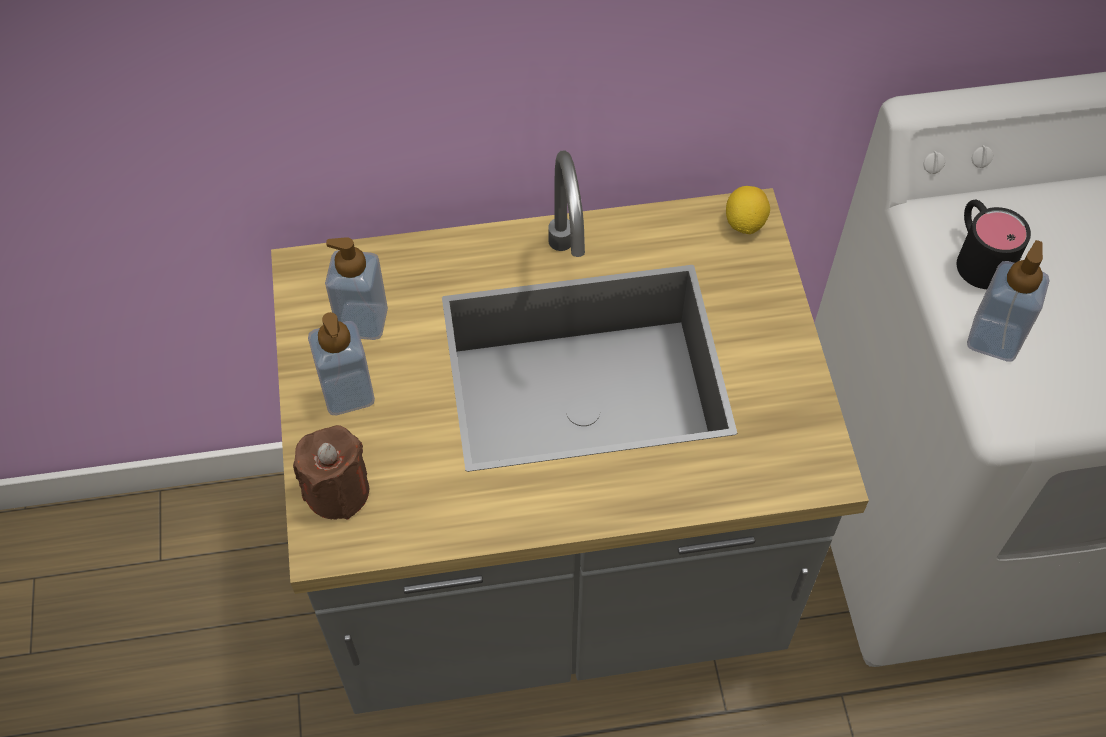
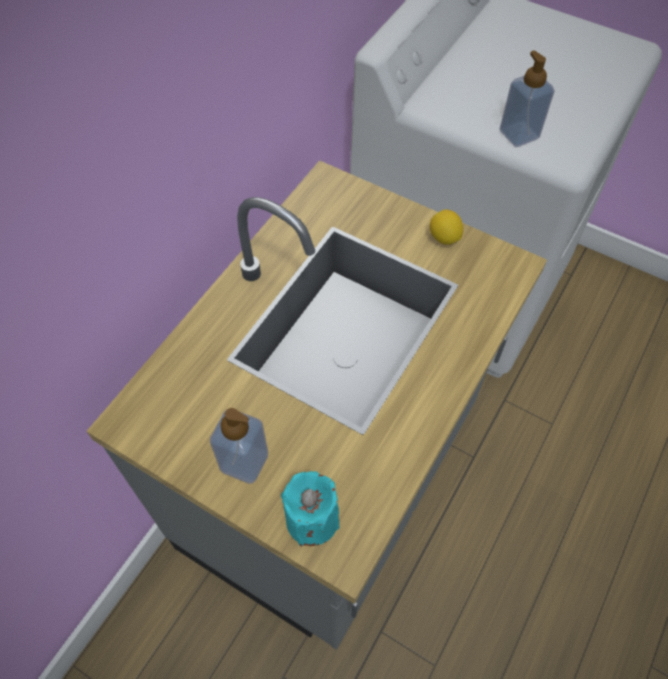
camera: 50 degrees left, 0 degrees up
(337, 491) = (312, 519): brown candle -> turquoise candle
(362, 321) = (199, 415): soap dispenser -> none
(745, 223) = (329, 186): lemon -> lemon (444, 238)
(978, 256) = (464, 105): black mug -> none

